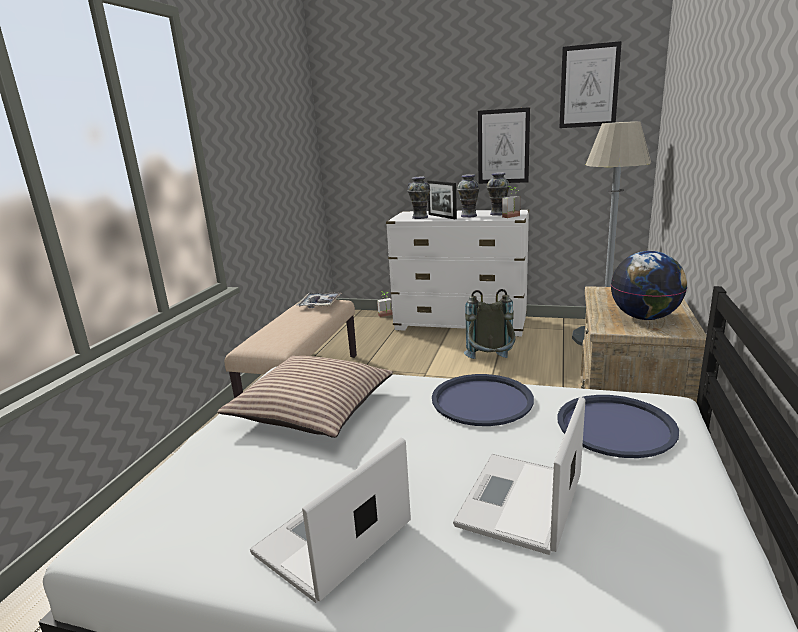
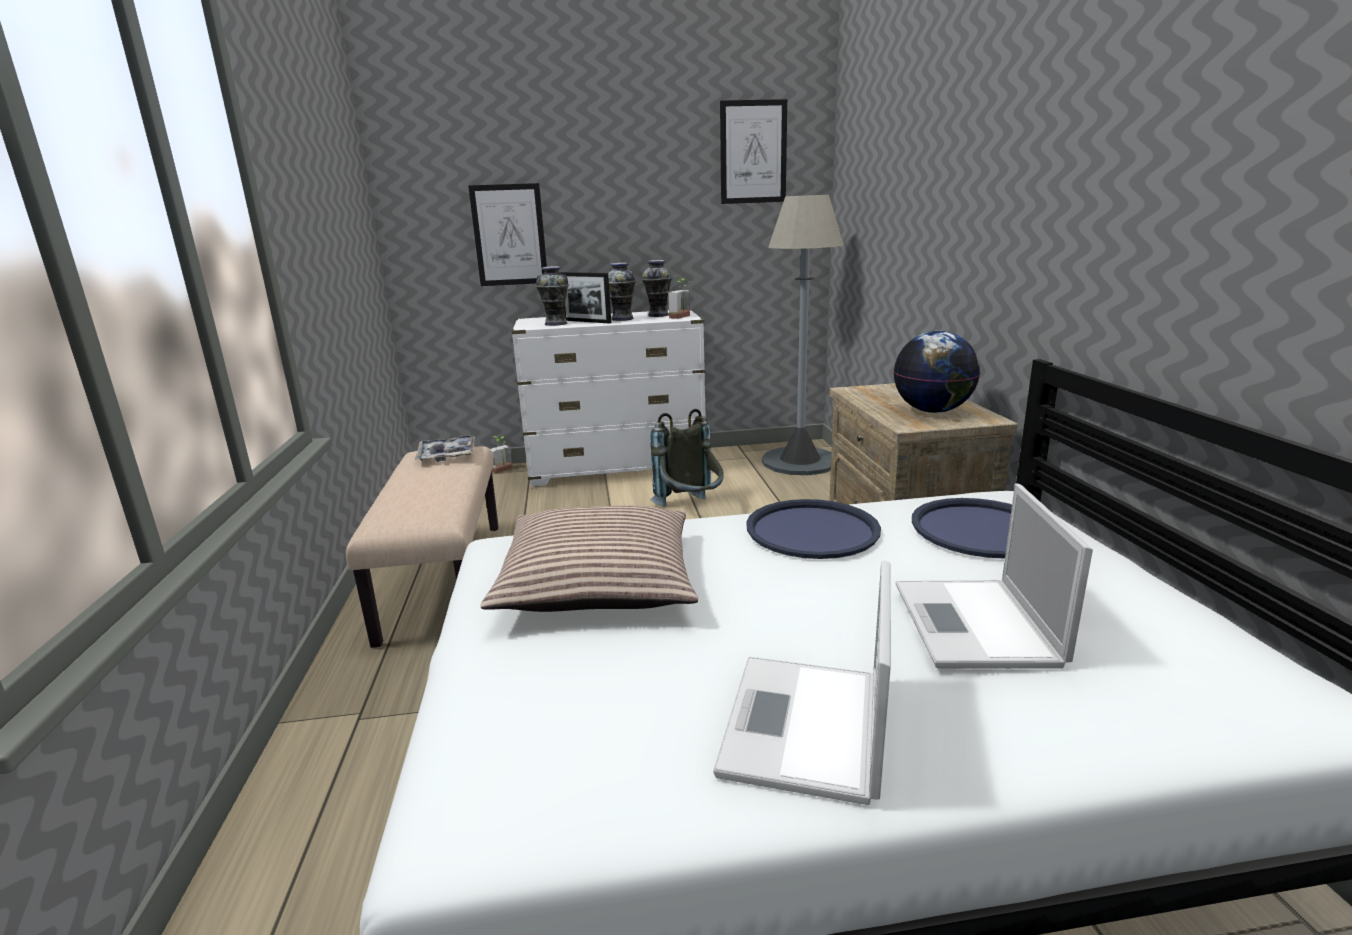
camera: 25 degrees left, 0 degrees up
(503, 146) = (652, 227): picture -> picture (509, 235)

